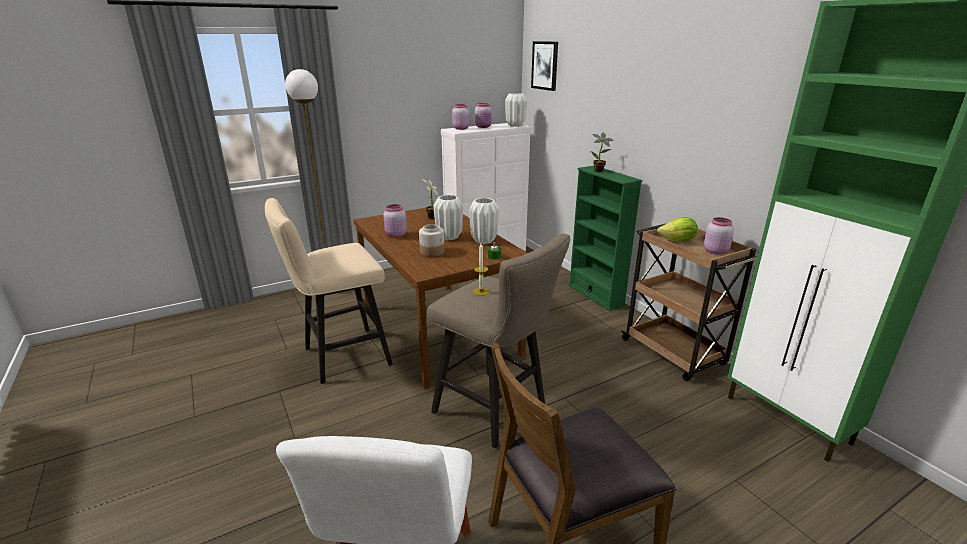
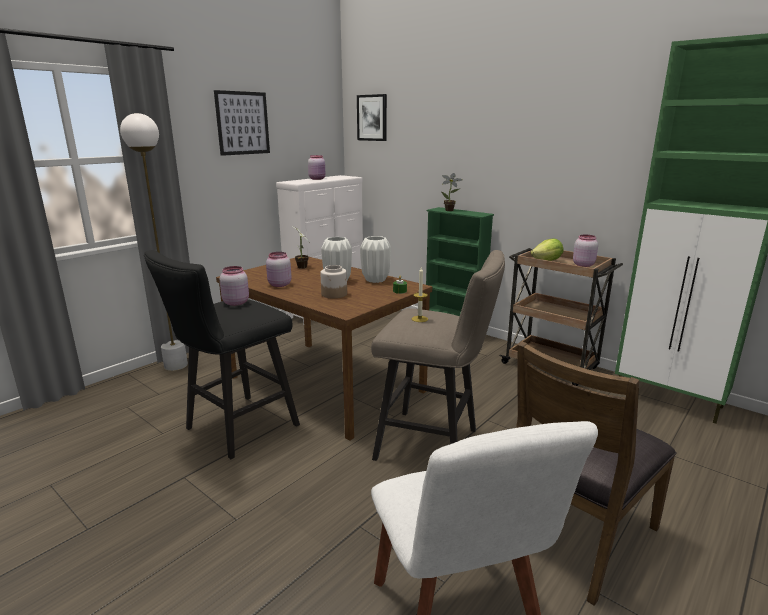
camera: 20 degrees left, 5 degrees down
(340, 357) = (235, 429): beige stool -> black stool
(409, 72) = (243, 123): none -> picture
(460, 128) = (297, 181): pink jar -> pink jar (235, 302)
(515, 125) = (346, 177): white vase -> none

